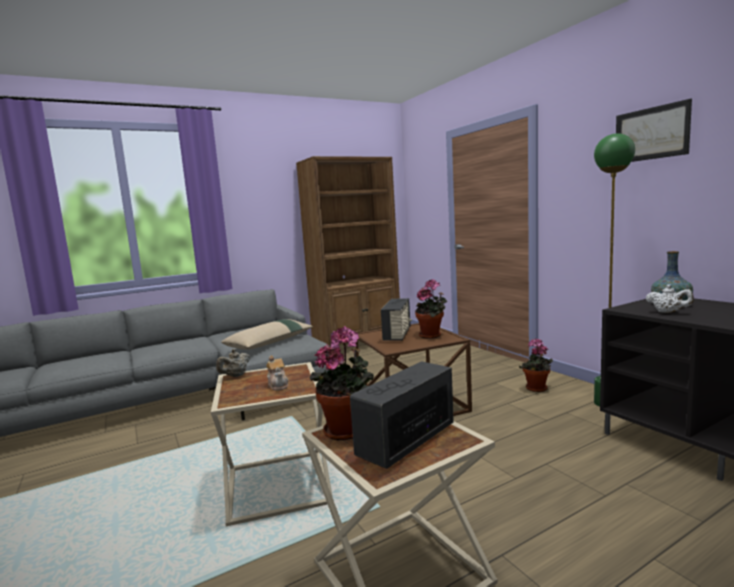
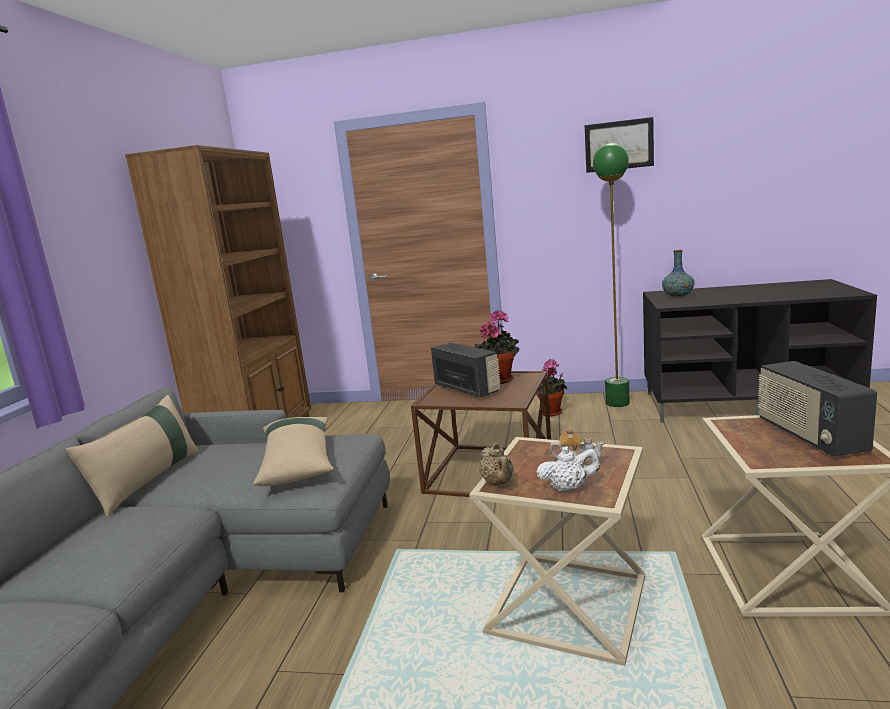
camera: 50 degrees left, 5 degrees up
(231, 331) = (148, 481): none -> beige pillow
(347, 430) = (762, 452): potted plant -> none
(668, 312) = (699, 301): white teapot -> white teapot (569, 488)

